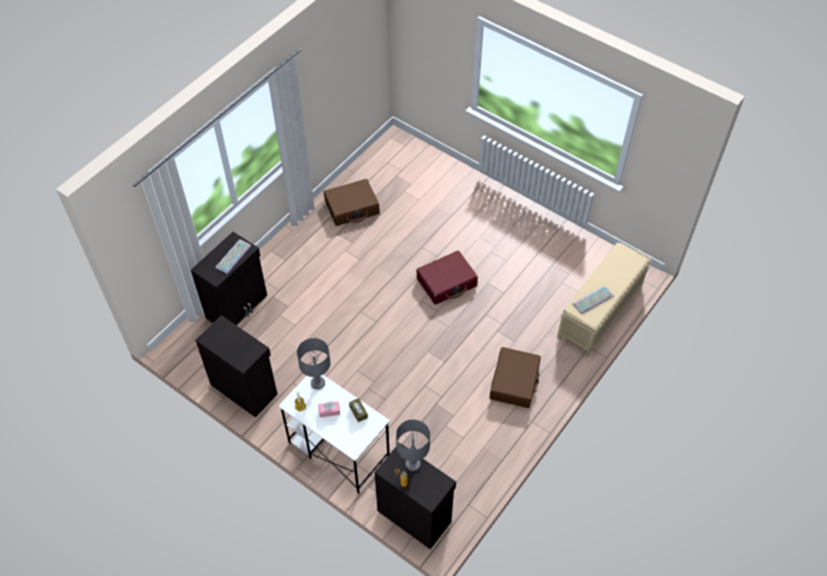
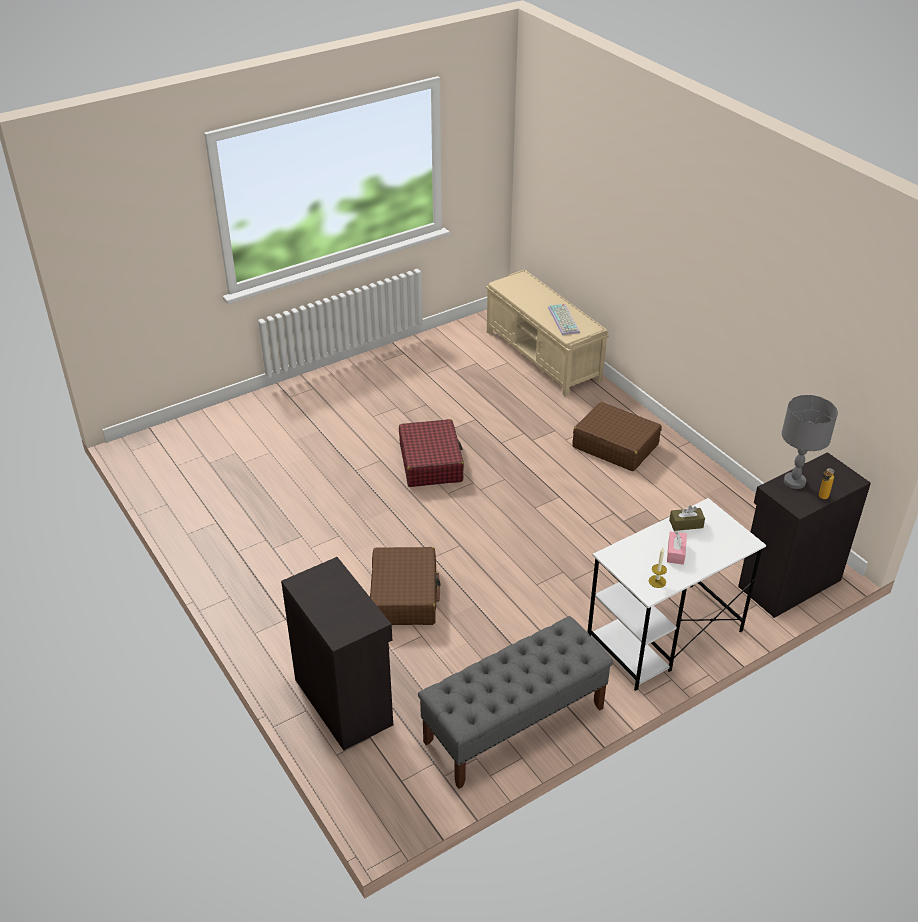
camera: 70 degrees left, 15 degrees down
(233, 256) = (336, 590): keyboard -> none
(244, 388) = (514, 725): black cabinet -> grey bench
(317, 383) = (622, 554): grey table lamp -> none
(352, 208) = (235, 521): brown suitcase -> brown suitcase (404, 595)

